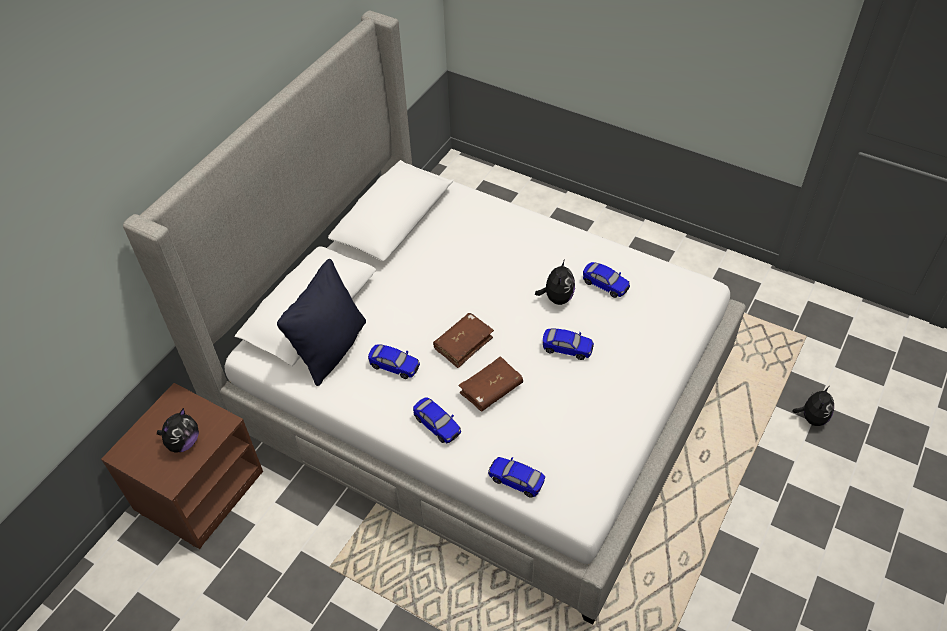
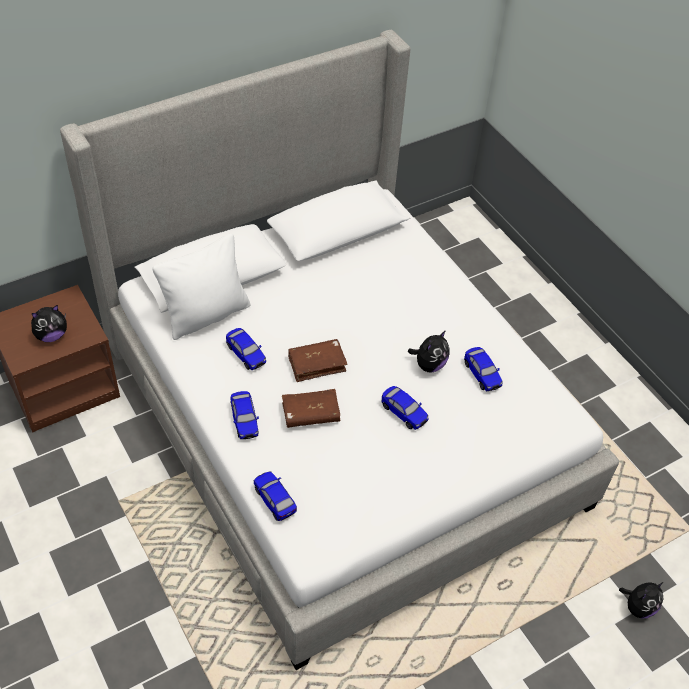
camera: 25 degrees right, 0 degrees up
(331, 349) = (206, 315): black pillow -> white pillow

